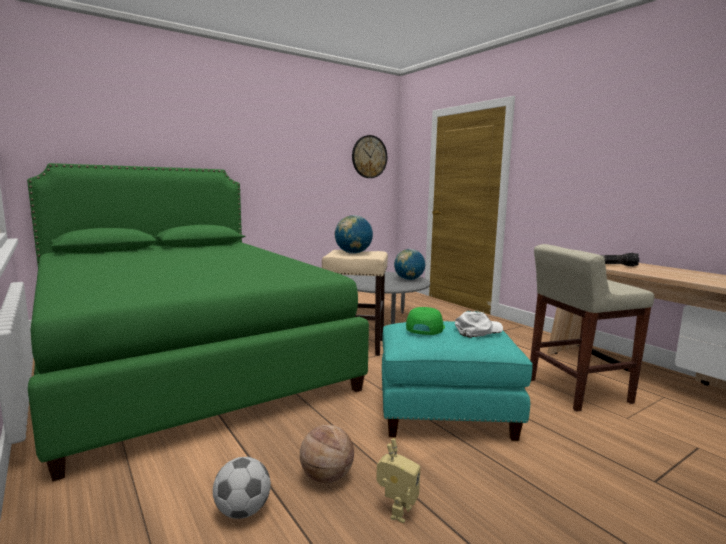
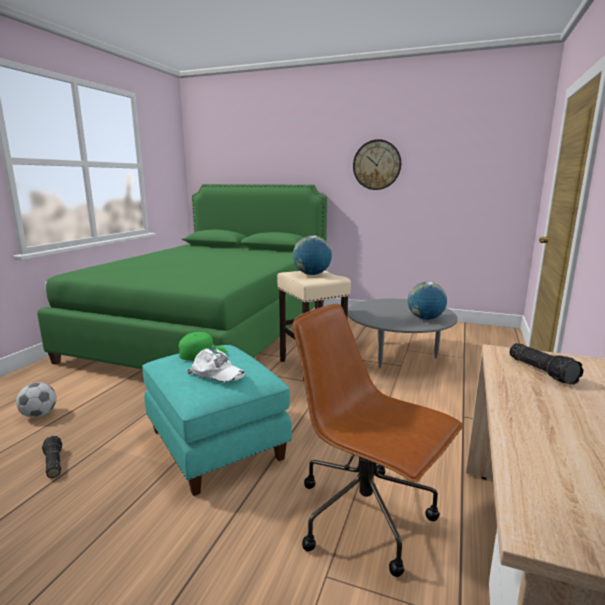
camera: 55 degrees right, 5 degrees up
(326, 477) = (84, 426): basketball -> none
(369, 157) = (492, 162): wall clock -> wall clock (377, 165)
(396, 511) = (52, 463): toy robot -> flashlight
(576, 391) = (366, 517): beige stool -> brown office chair

